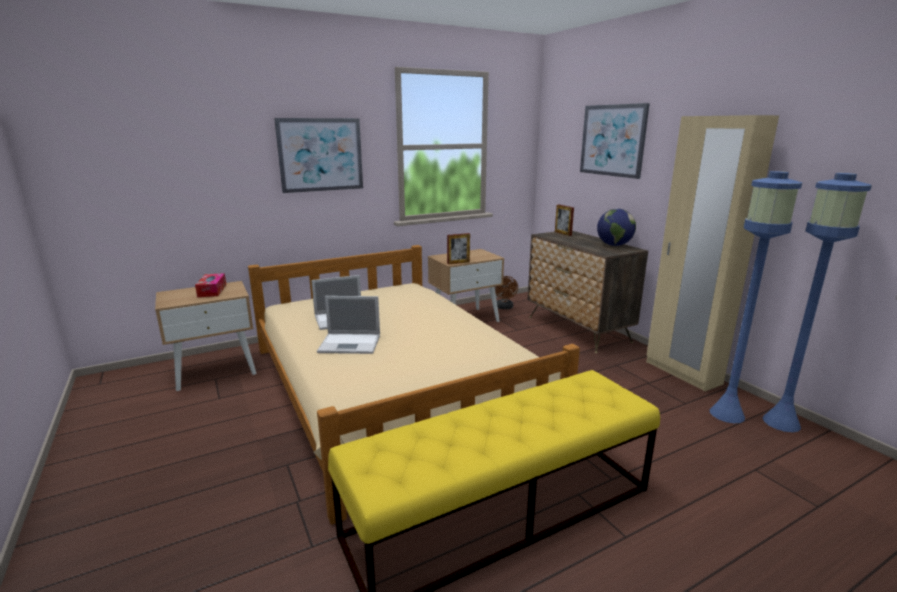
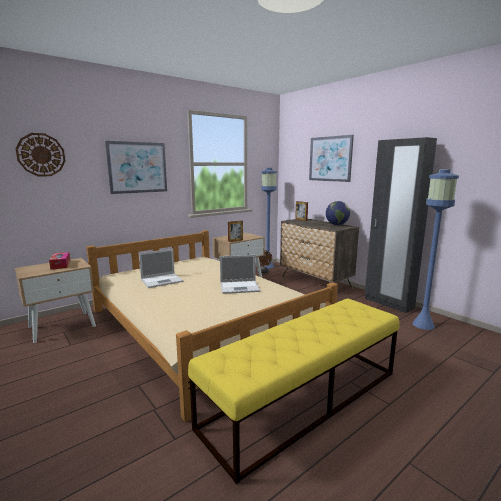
camera: 10 degrees left, 5 degrees down
(188, 140) = (41, 155): none -> wall clock
(351, 344) = (175, 295): laptop -> laptop (240, 287)
(682, 373) = (388, 303): beige wardrobe -> black wardrobe
(782, 422) = (456, 327): blue floor lamp -> blue floor lamp (267, 266)

